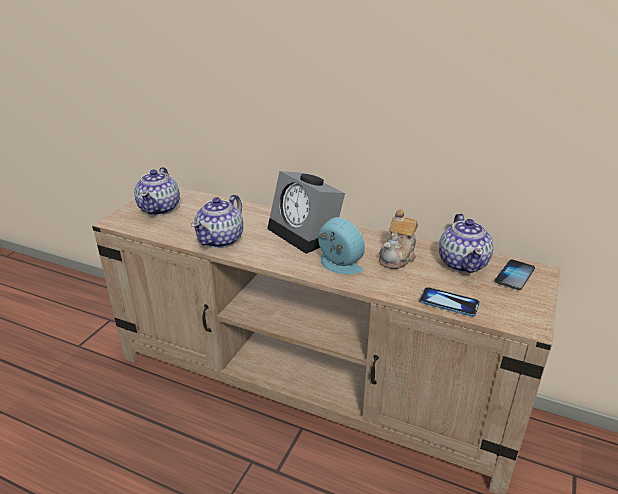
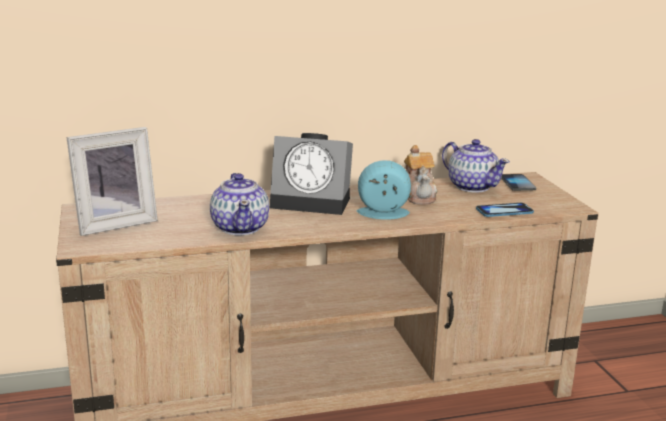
camera: 40 degrees left, 10 degrees down
(160, 208) = (114, 223): teapot -> picture frame

